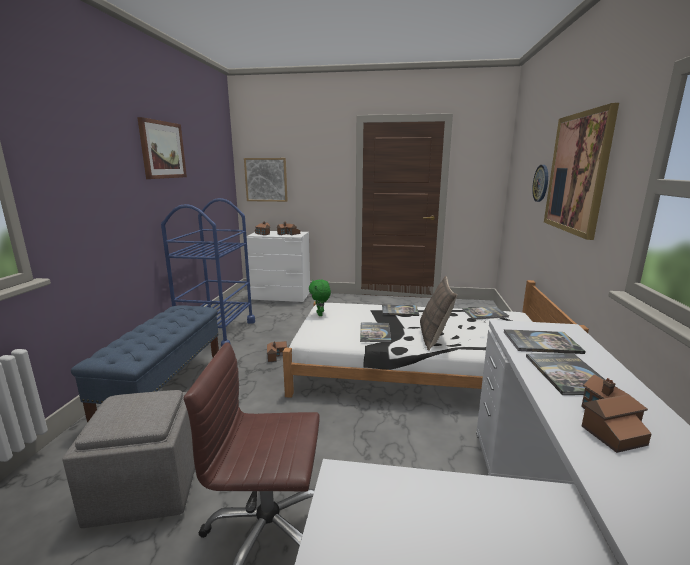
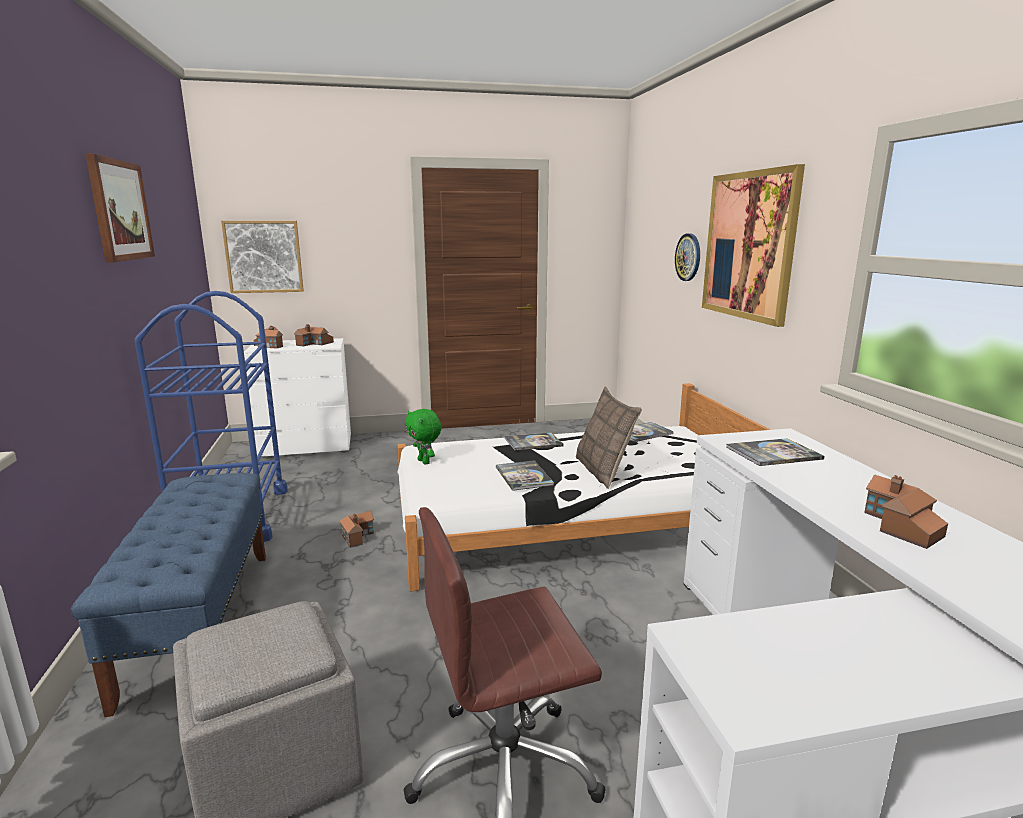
camera: 20 degrees left, 0 degrees up
(568, 374) = (826, 483): book -> none

